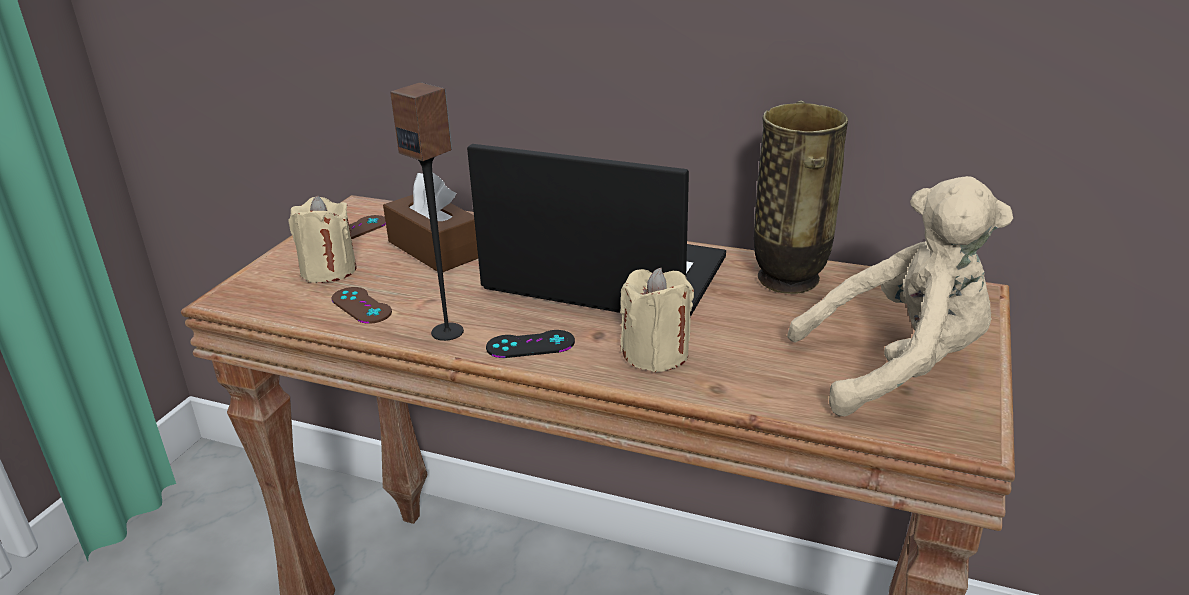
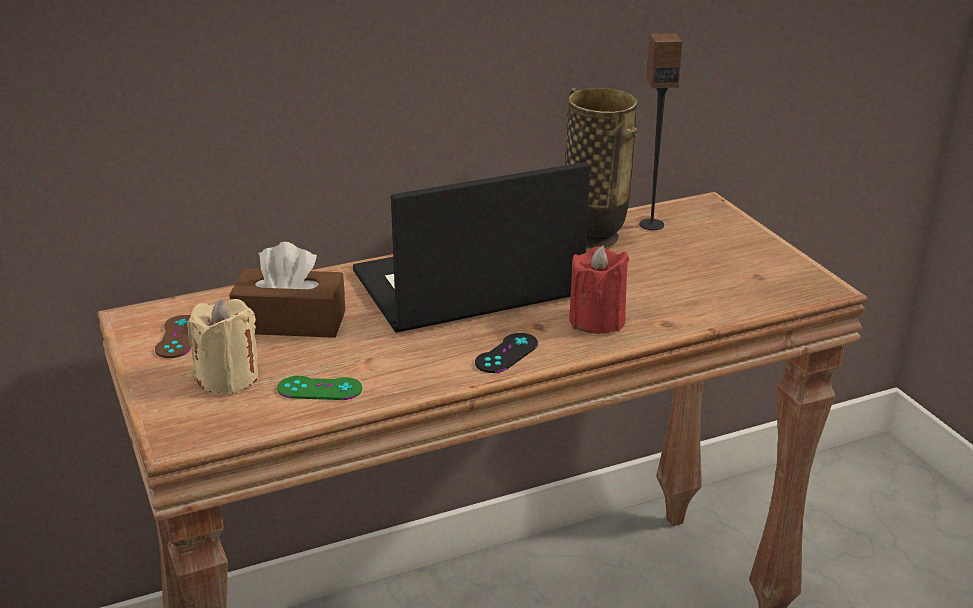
camera: 45 degrees left, 0 degrees up
(361, 305) = (319, 389): brown game controller -> green game controller
(448, 332) = (430, 373): speaker -> speaker (651, 224)
(656, 354) = (597, 321): beige candle -> red candle
(897, 367) = (737, 266): beige plush toy -> none

